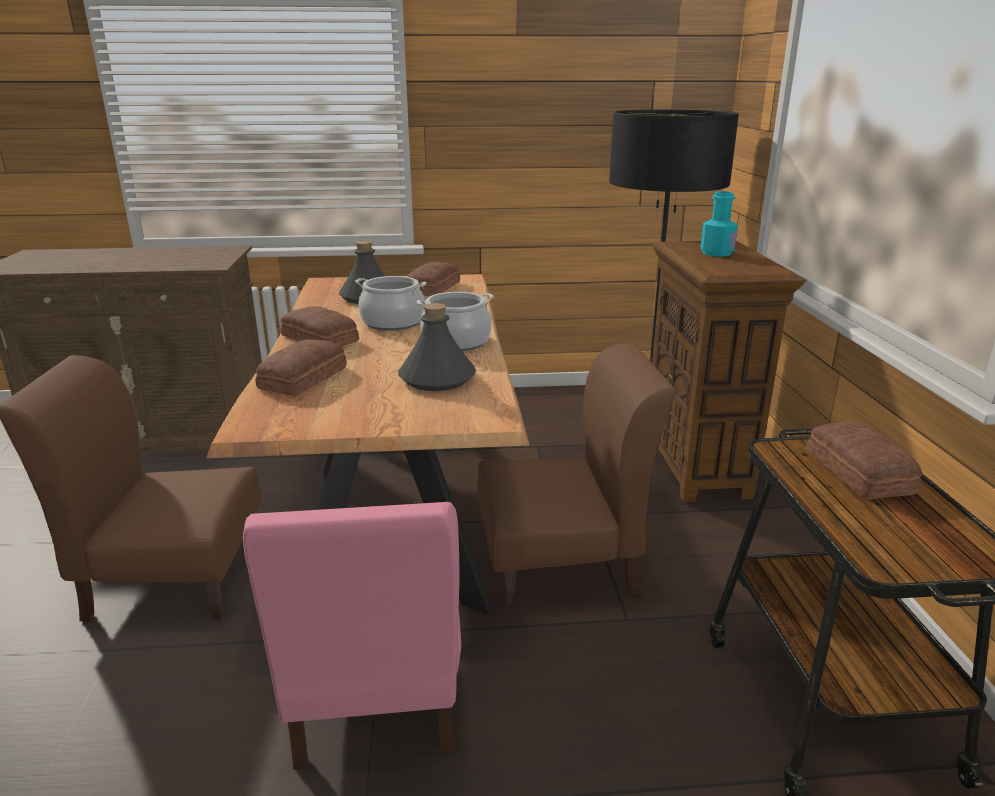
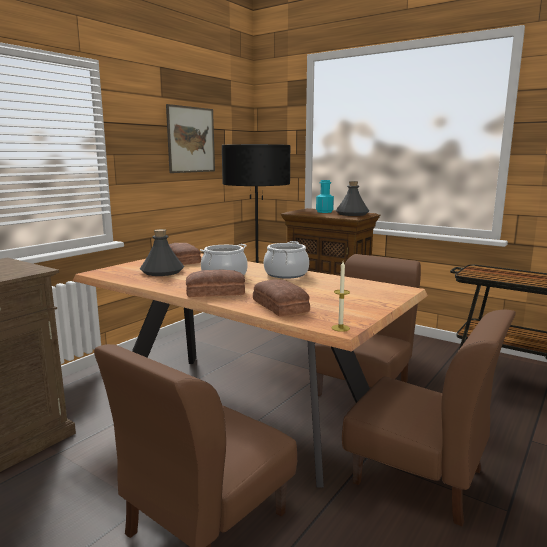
camera: 50 degrees left, 10 degrees down
(248, 427) = (340, 328): none -> candle
(375, 694) = (419, 477): pink chair -> brown chair
(436, 379) = (334, 286): grey bottle -> grey bottle (352, 214)
(570, 102) = (191, 140): none -> picture
(857, 472) = (496, 273): bread -> none

